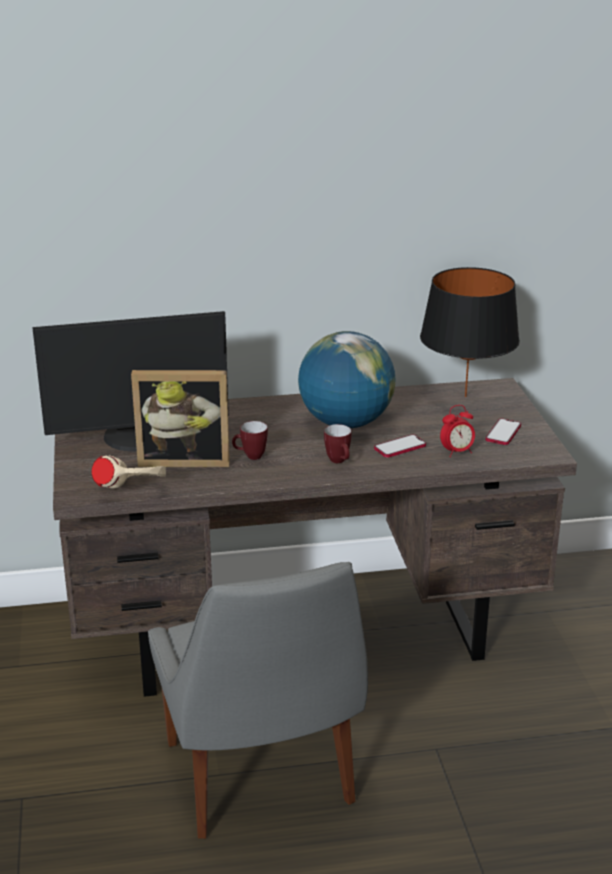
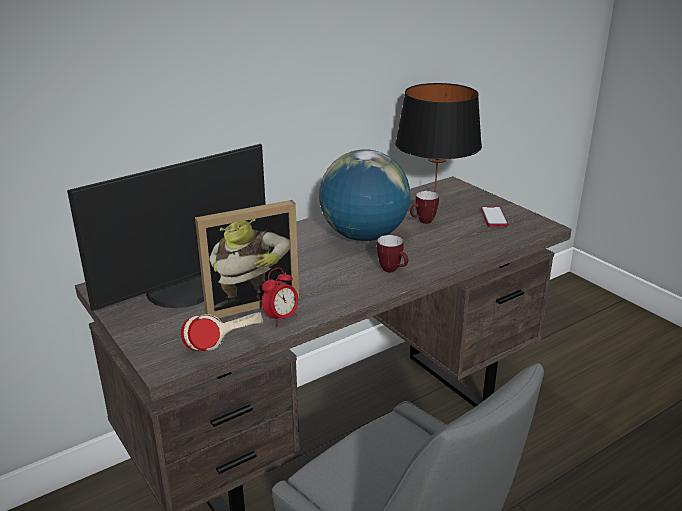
camera: 25 degrees left, 0 degrees up
(250, 457) = (310, 284): mug -> mug (423, 222)
(400, 447) = (429, 246): phone -> none
(457, 452) = (477, 240): alarm clock -> alarm clock (281, 318)

